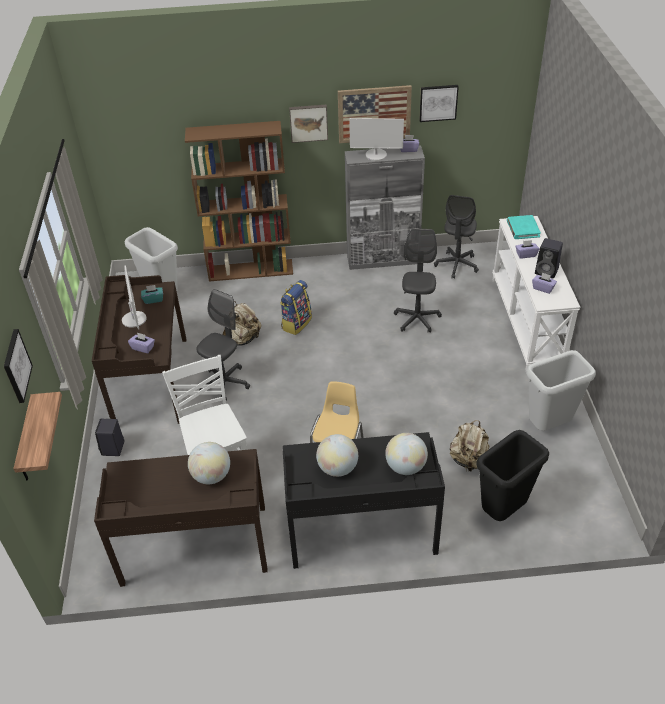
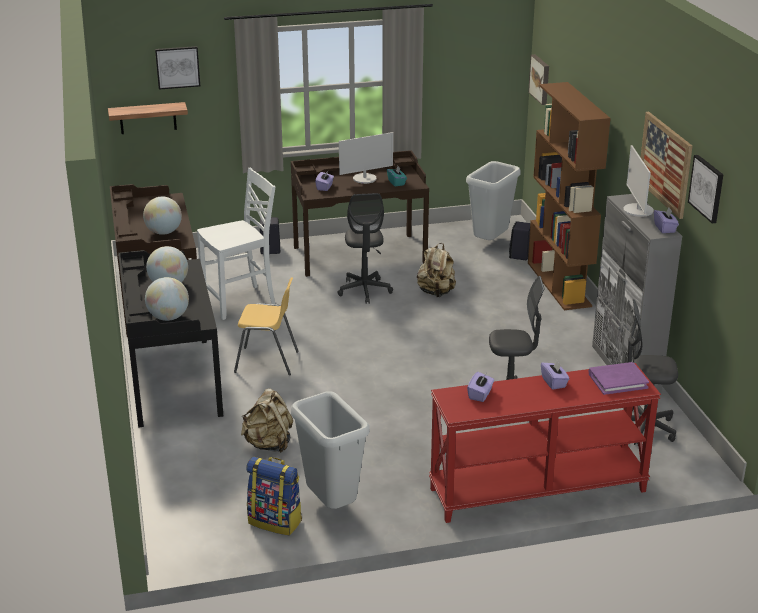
camera: 80 degrees right, 15 degrees down
(225, 383) = (364, 290): grey office chair -> grey office chair turned 60 degrees clockwise
(296, 323) = (473, 320): backpack -> backpack (276, 521)
(308, 122) = (628, 137): picture -> picture (540, 79)
(503, 512) = (191, 469): black trash can -> none
(522, 229) = (617, 381): turquoise book -> purple book
(527, 322) = (537, 491): white console table -> red console table
(547, 271) = (520, 398): black speaker -> black speaker (520, 256)

